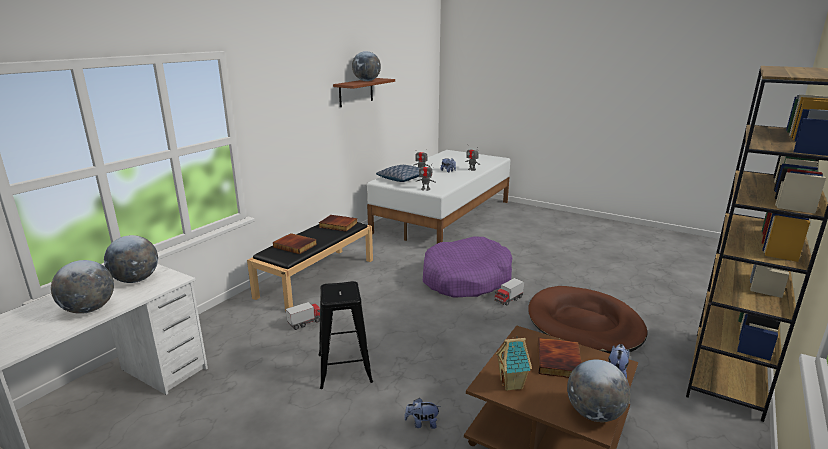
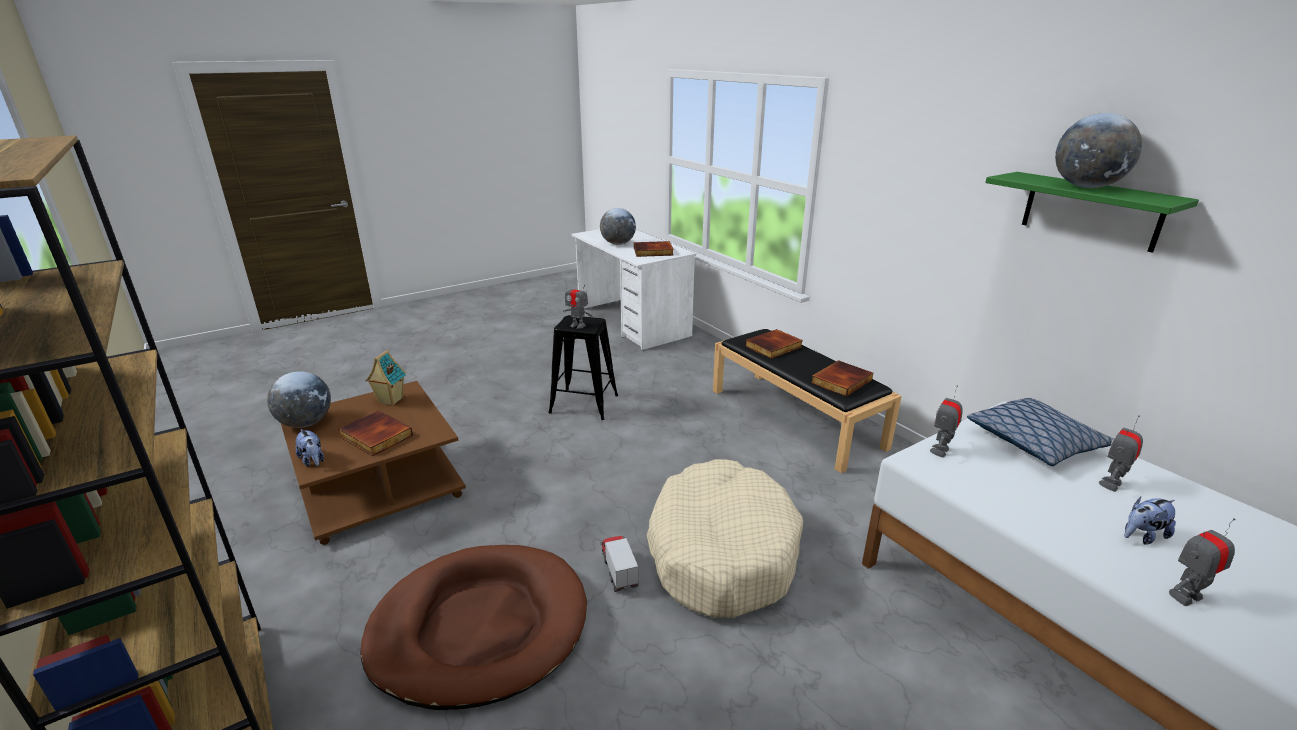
camera: 115 degrees right, 5 degrees up
(136, 280) = (653, 252): globe -> book
(305, 322) = (684, 397): toy truck -> none
(346, 291) = (577, 325): none -> toy robot
(356, 92) = (1091, 211): brown shelf -> green shelf
(422, 423) = (472, 424): plush toy -> none
(466, 279) = (721, 552): purple dog bed -> beige dog bed

